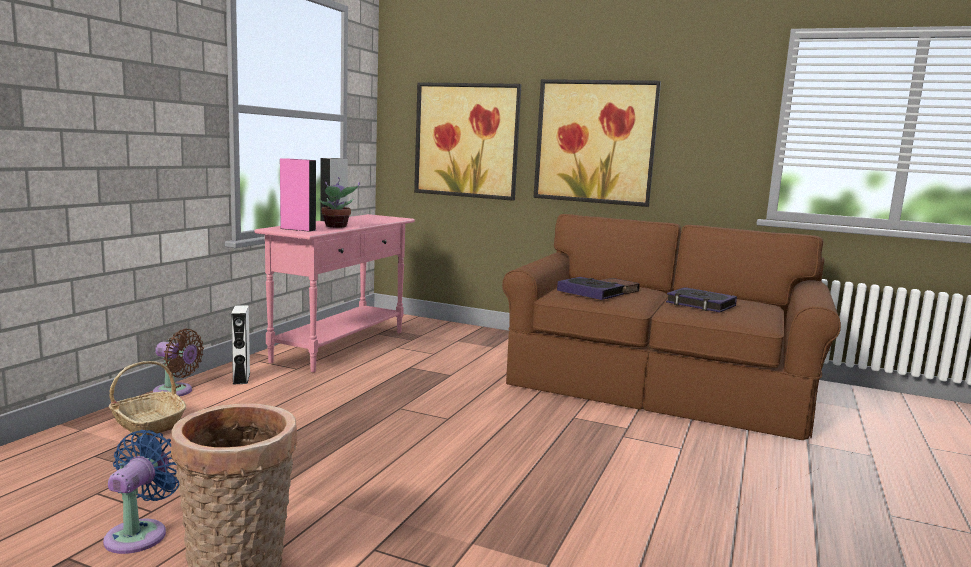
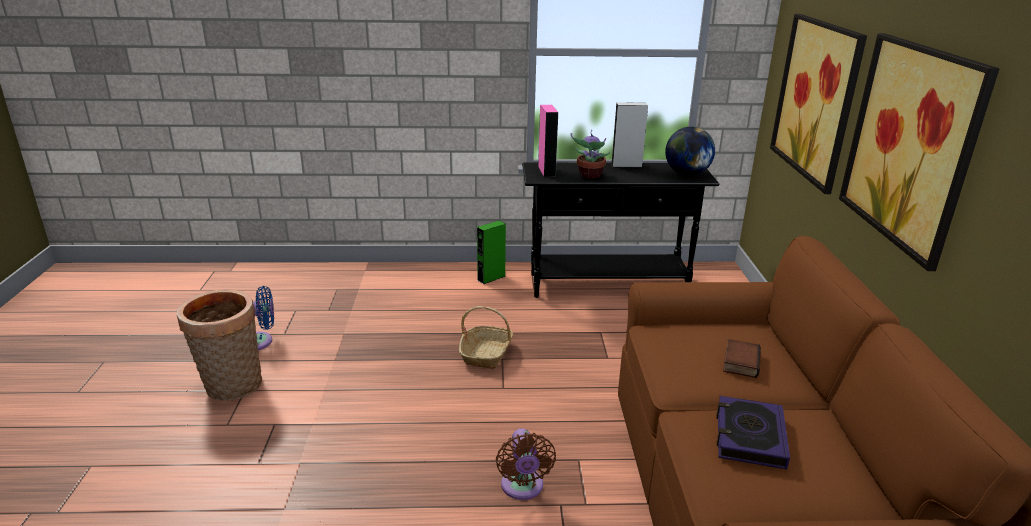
camera: 65 degrees right, 15 degrees up
(147, 423) = (389, 283): basket -> basket (486, 353)
(176, 392) = (444, 269): brown fan -> brown fan (522, 488)
(241, 378) = (491, 278): white speaker -> green speaker
(341, 346) = (608, 285): pink console table -> black console table
(384, 218) = (686, 174): none -> globe
(590, 293) = (690, 347): book -> none

